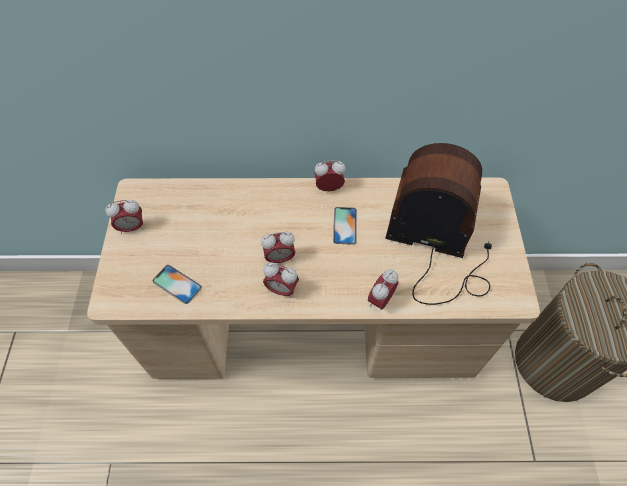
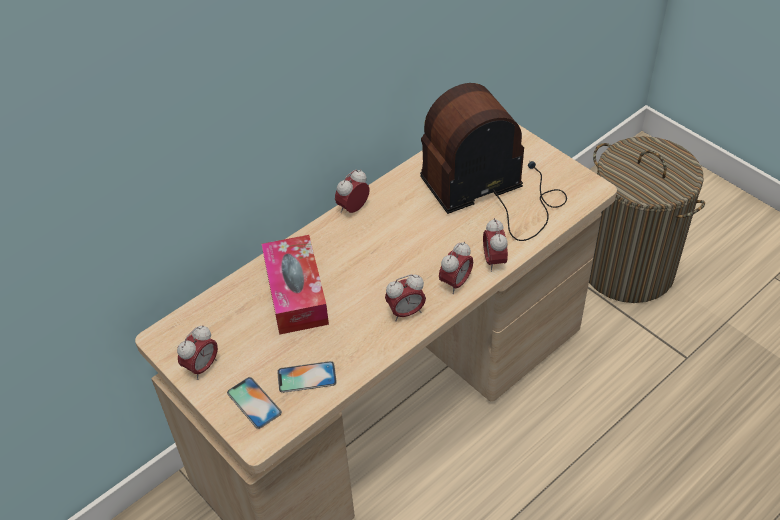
camera: 40 degrees left, 10 degrees down
(232, 221) = (296, 293): none -> tissue box
(279, 258) = (375, 291): alarm clock -> alarm clock (455, 283)
(345, 225) = (401, 228): phone -> phone (254, 403)

